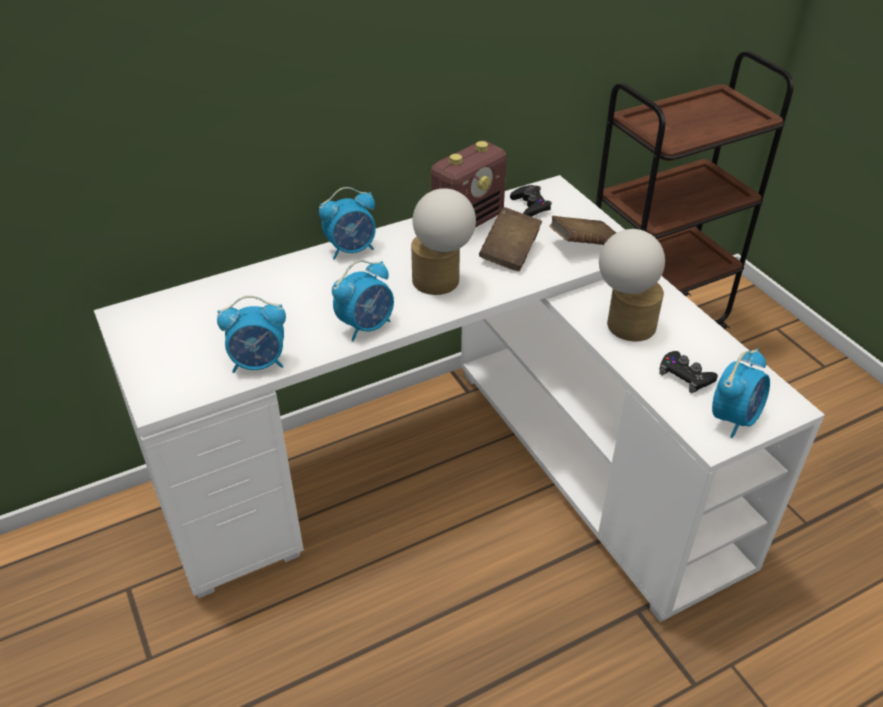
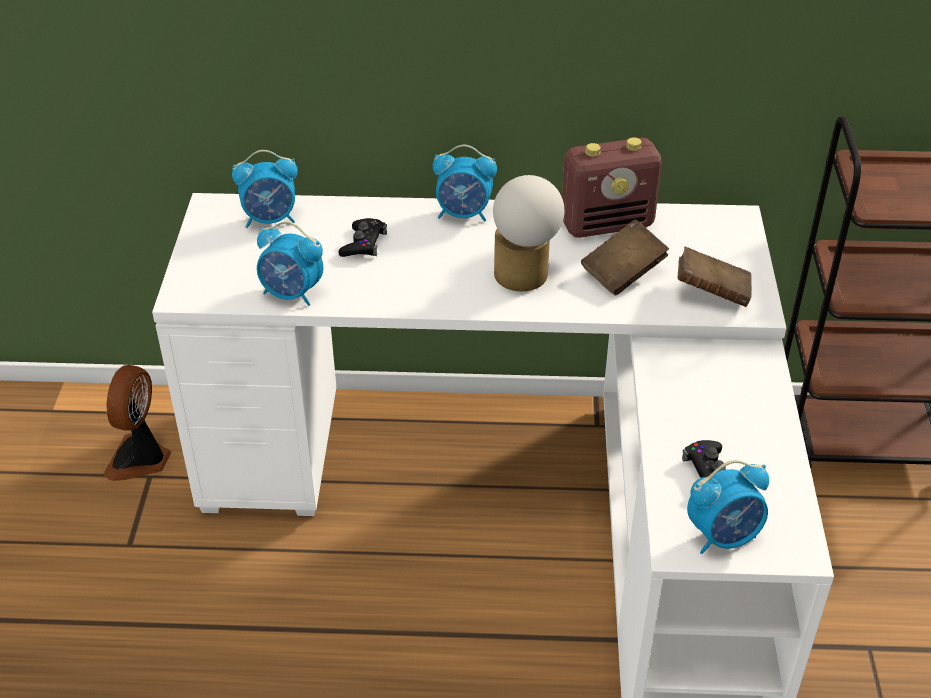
camera: 30 degrees right, 0 degrees up
(109, 577) = (140, 459): none -> fan
(366, 326) = (415, 295): alarm clock -> alarm clock (270, 219)
(530, 206) = (692, 230): black game controller -> black game controller (364, 244)
(623, 324) = (692, 394): table lamp -> none

